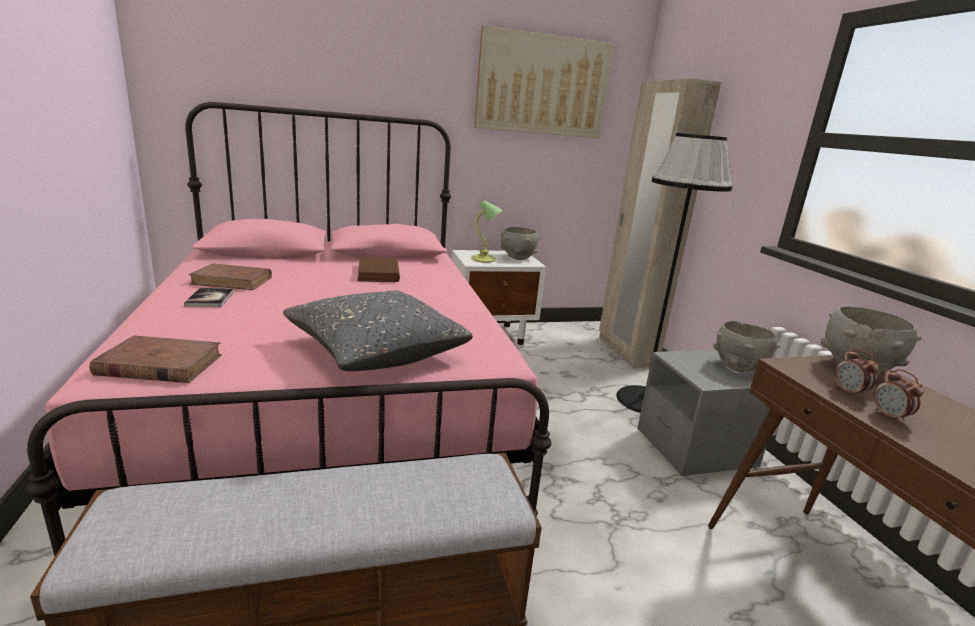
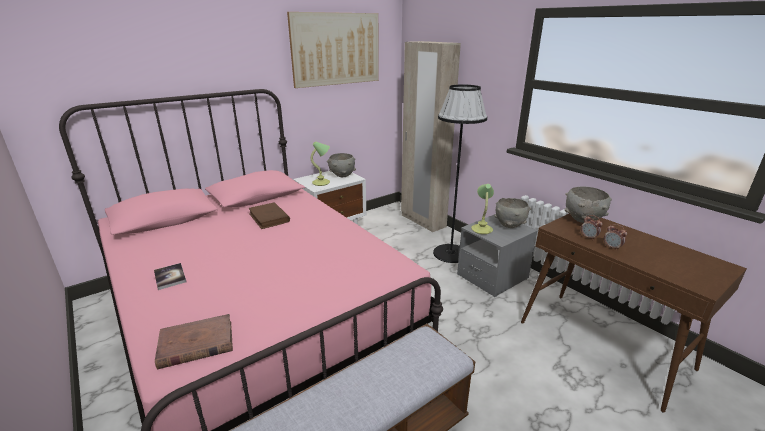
camera: 20 degrees left, 5 degrees up
(232, 281) = (169, 255): brown book -> none
(376, 350) = (326, 284): grey pillow -> none
(685, 362) = (482, 229): none -> table lamp

